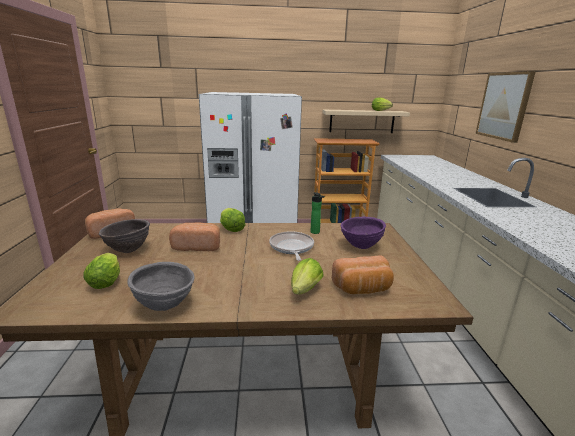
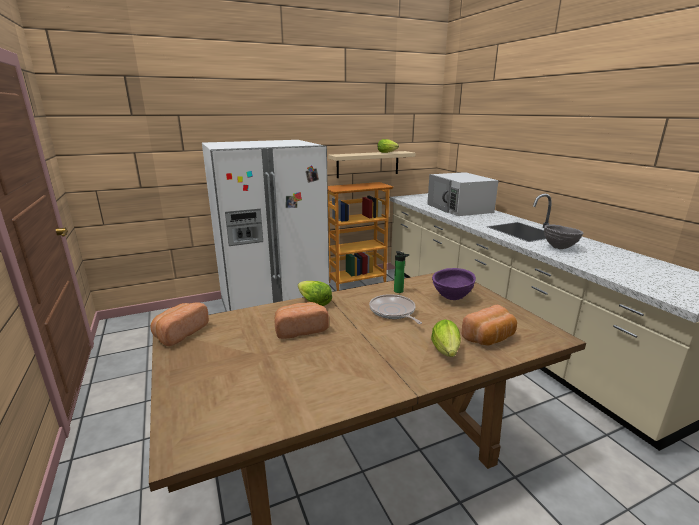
camera: 20 degrees left, 0 degrees up
(107, 281) = (244, 390): lettuce -> none
(128, 250) = (228, 351): brown bowl -> none
(165, 306) = (337, 400): grey bowl -> grey bowl (559, 248)
(442, 170) = (459, 208): none -> white microwave
(504, 106) = (510, 145): picture -> none

